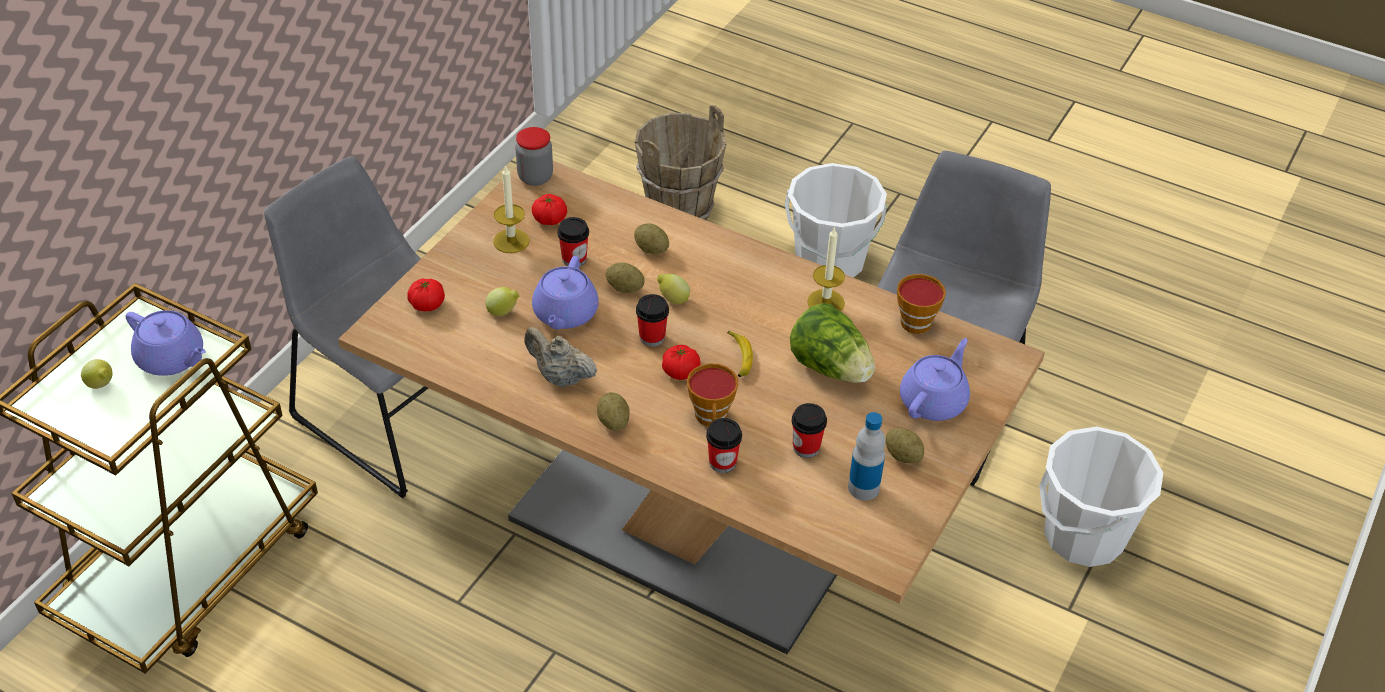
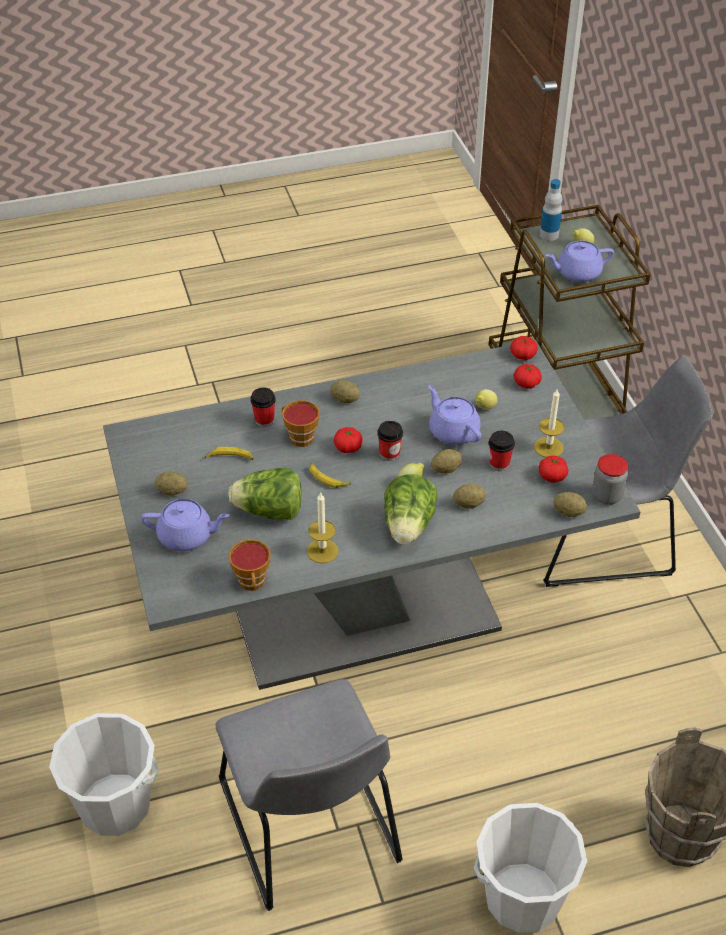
camera: 135 degrees right, 0 degrees up
(379, 332) = (523, 355): none -> tomato
(560, 377) = (403, 400): beige teapot -> none
(584, 188) = (568, 512): none -> potato
(686, 525) = (363, 608): brown dining table -> grey dining table
(726, 269) = (408, 526): none -> lettuce
(806, 447) = (230, 458): cup -> banana
(863, 488) = (176, 460): bottle -> bottle (549, 235)
(934, 401) = (187, 536): purple teapot -> purple teapot turned 75 degrees counterclockwise

